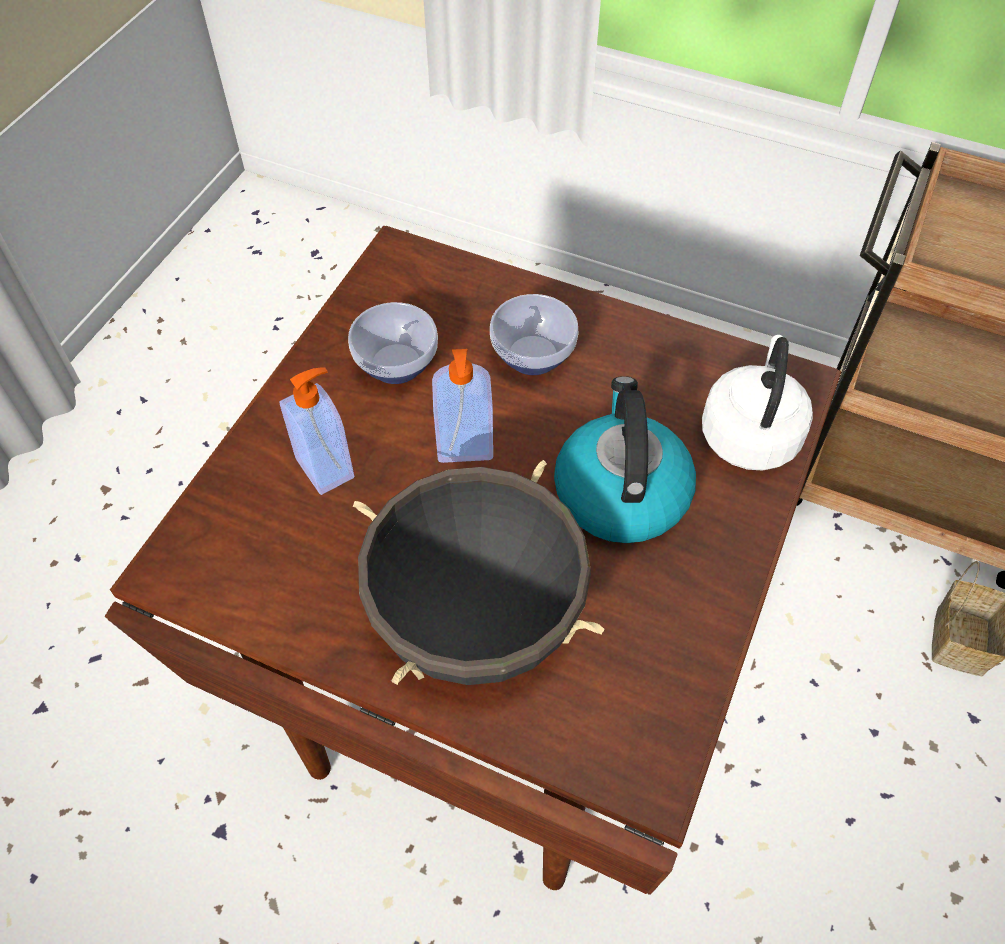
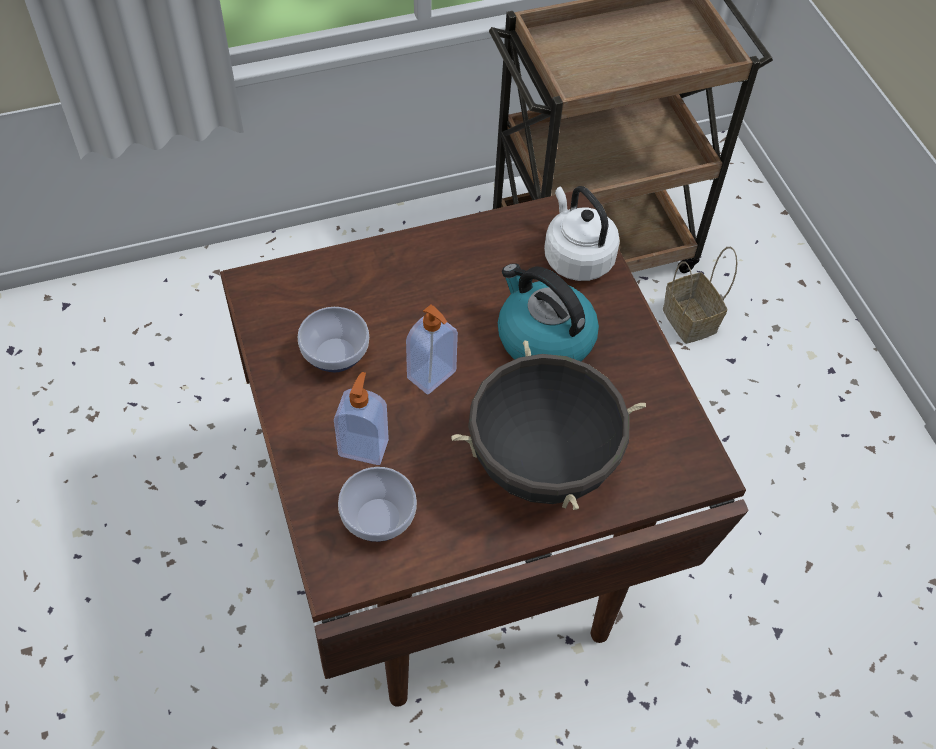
camera: 45 degrees left, 0 degrees up
(535, 357) = (414, 293): bowl -> bowl (381, 519)

